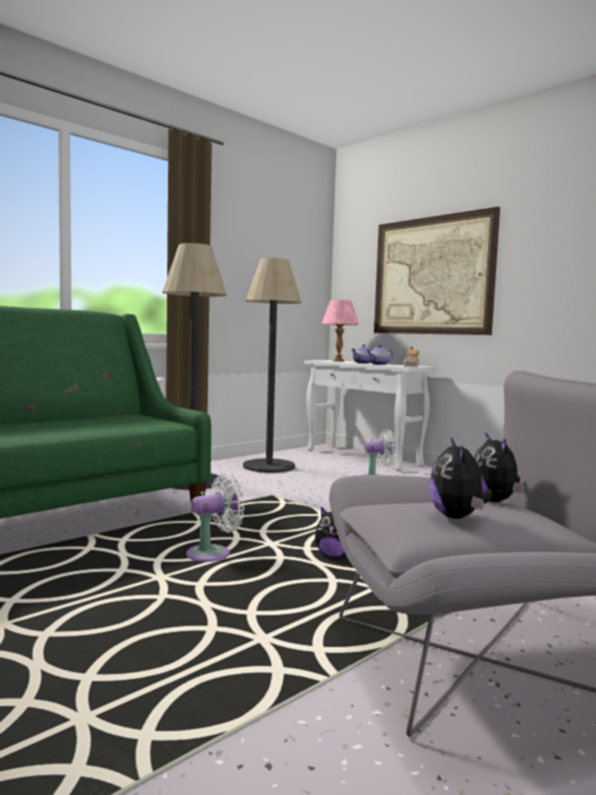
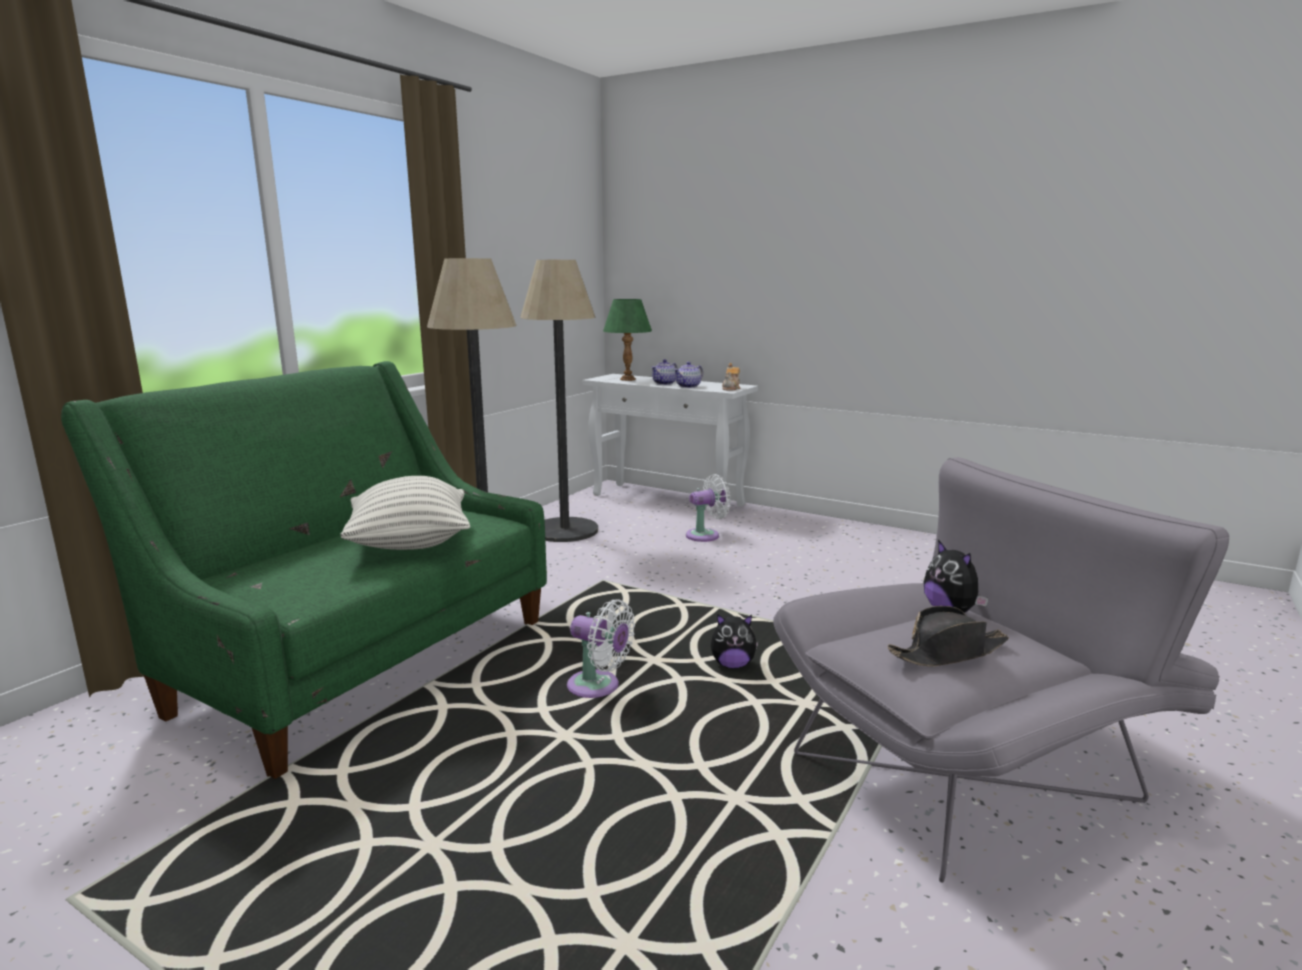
camera: 15 degrees left, 10 degrees up
(97, 426) = (410, 544): none -> pillow
(213, 554) = (598, 687): white fan -> white fan turned 75 degrees clockwise
(338, 361) = (627, 379): pink table lamp -> green table lamp
(431, 276) = (748, 269): picture -> none
(457, 517) = (948, 652): plush toy -> black hat

